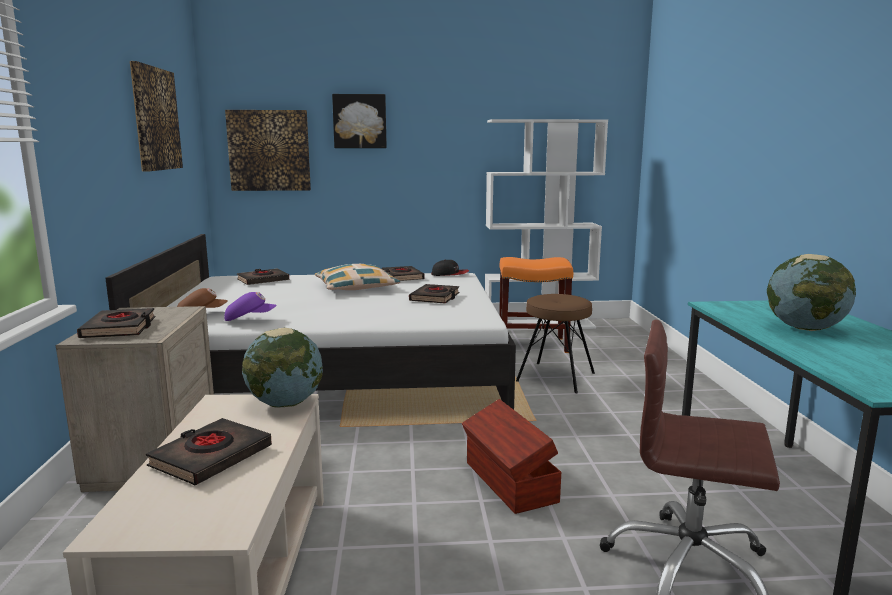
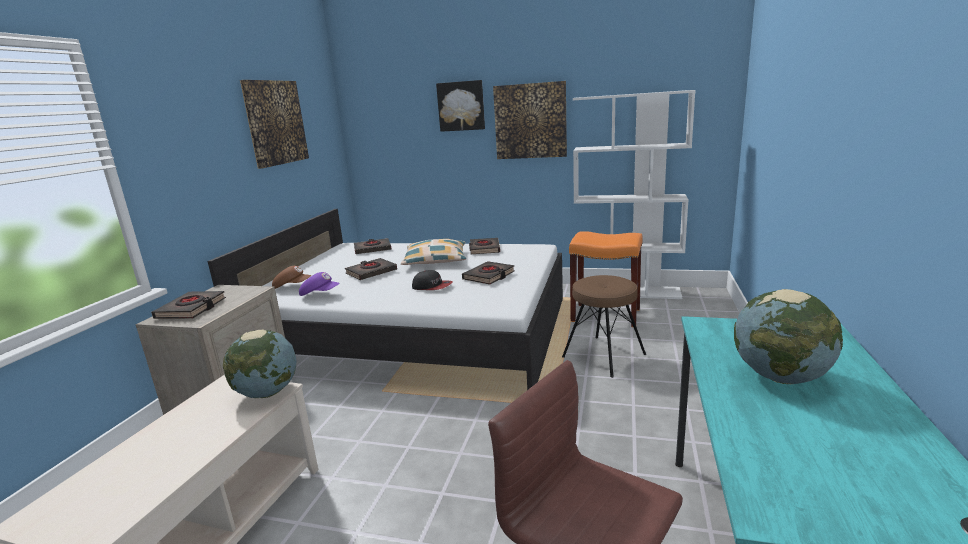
camera: 20 degrees right, 5 degrees up
(211, 457) = (162, 447): black book -> black book (371, 272)
(269, 150) = (390, 136): picture -> picture (530, 121)
(450, 274) = (529, 246): cap -> cap (432, 286)
(509, 482) = (480, 477): brown storage box -> none

